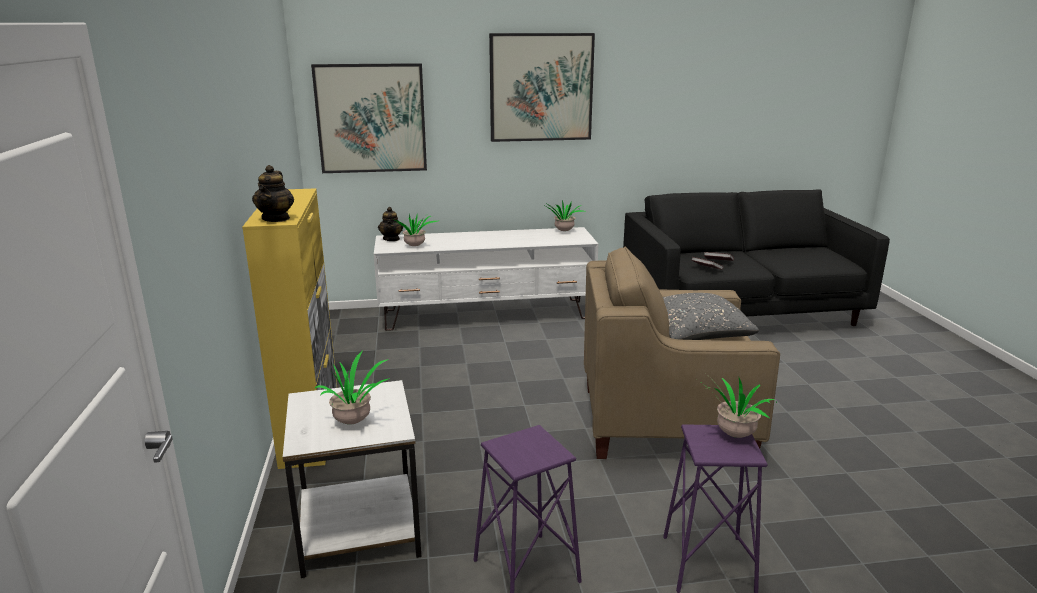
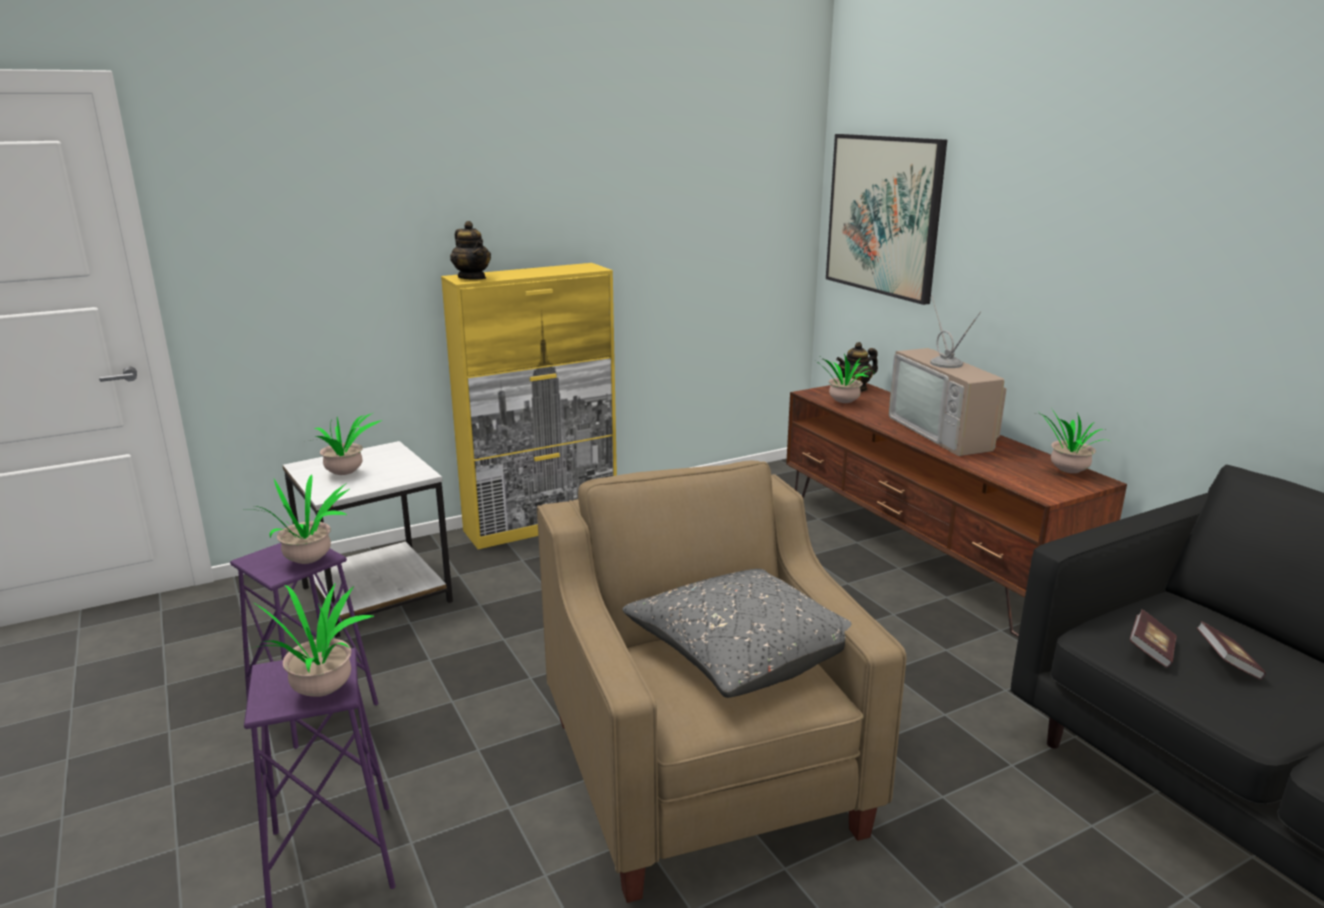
camera: 70 degrees right, 0 degrees up
(276, 219) = (472, 278): teapot -> teapot turned 105 degrees counterclockwise
(487, 314) = (923, 551): white tv stand -> brown tv stand
(490, 238) = (946, 433): none -> television
(538, 439) = (308, 560): none -> potted plant
(541, 87) = (1106, 197): picture -> none

